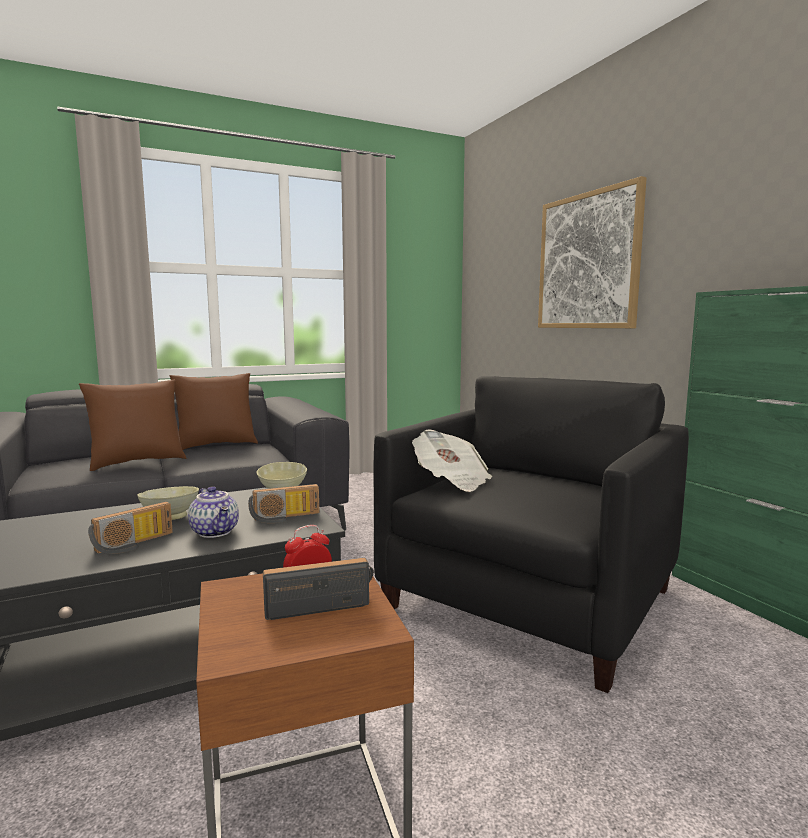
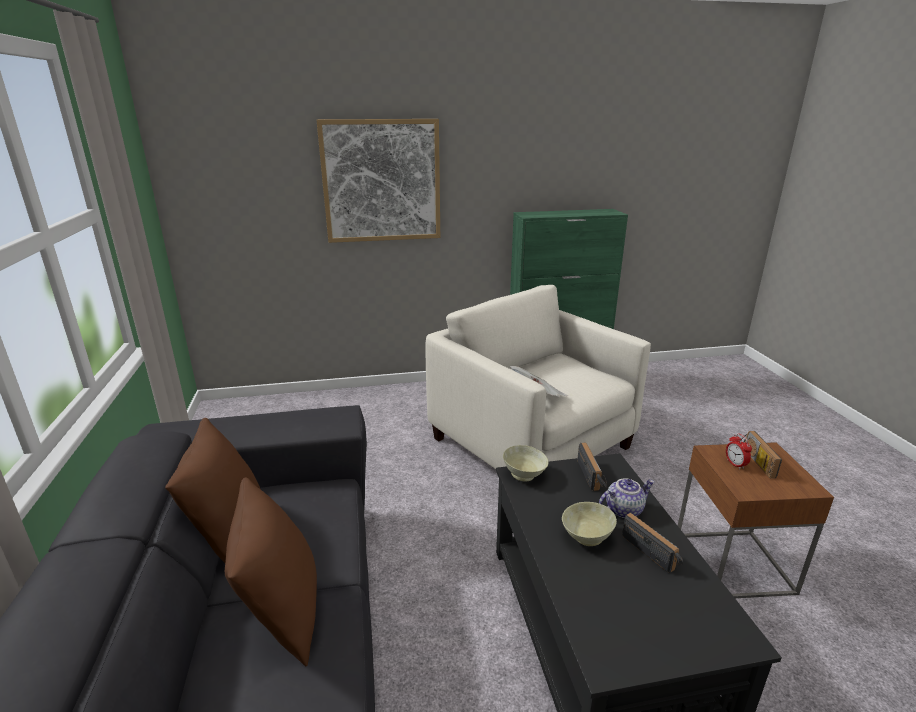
camera: 75 degrees left, 15 degrees up
(528, 599) = (531, 443): black armchair -> beige armchair

